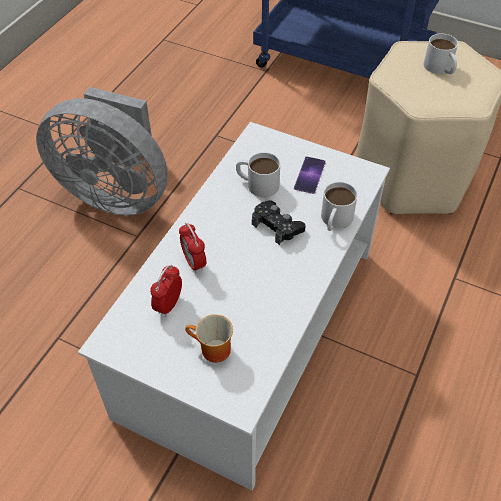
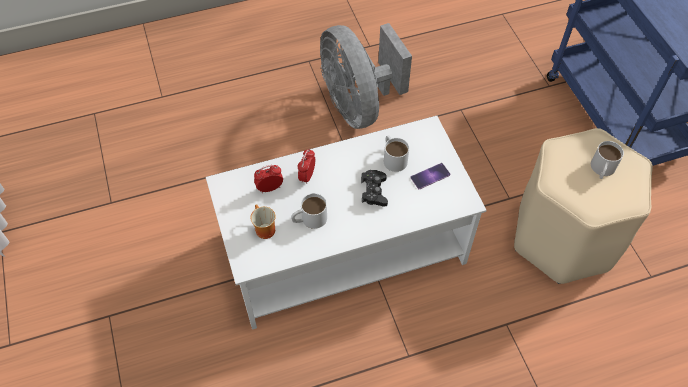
camera: 45 degrees right, 5 degrees up
(334, 221) = (410, 214): white mug -> white mug (309, 219)

